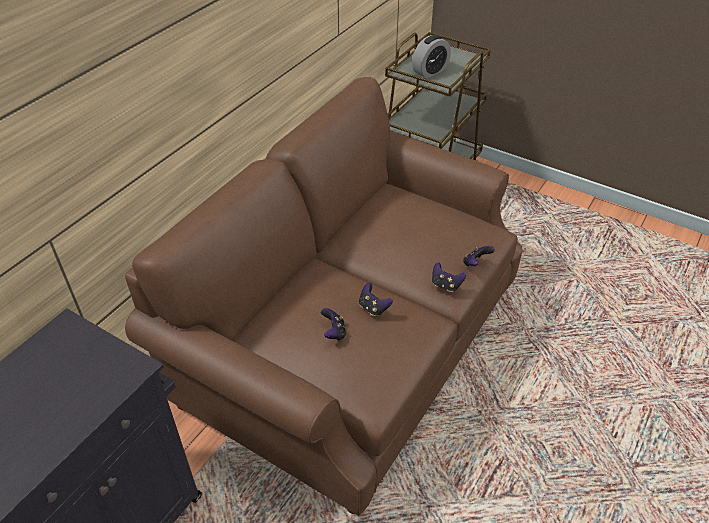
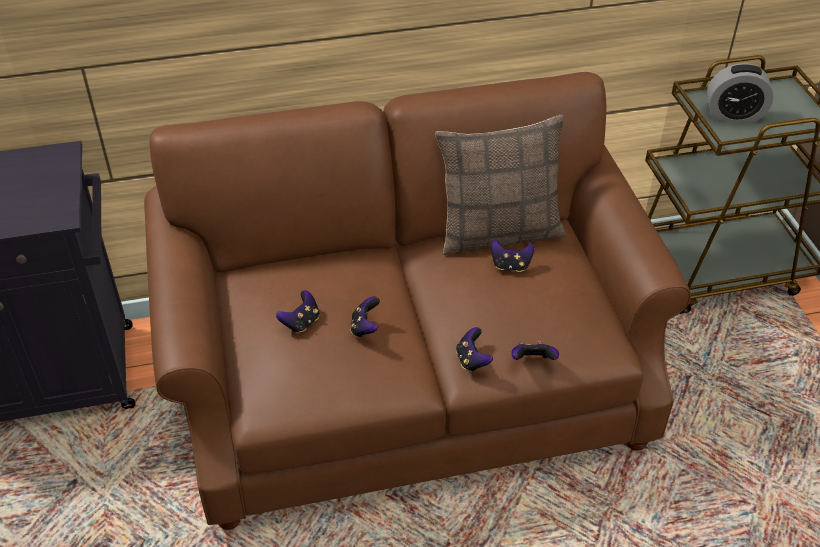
camera: 45 degrees right, 0 degrees up
(366, 208) = (499, 232): none -> pillow
(401, 221) = (510, 266): none -> game controller

